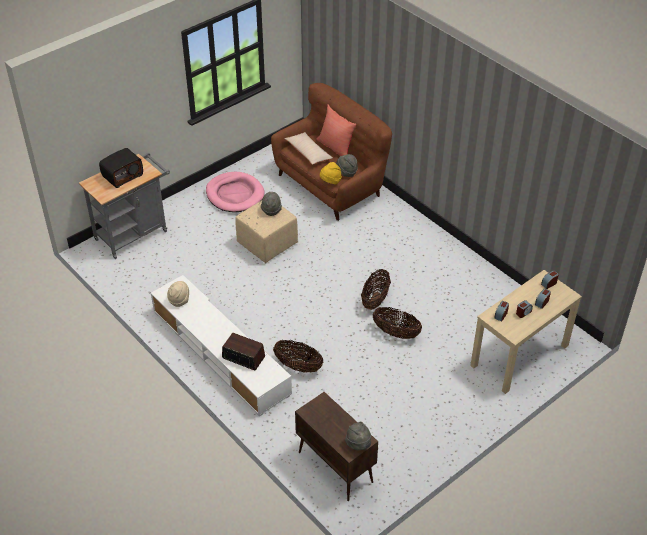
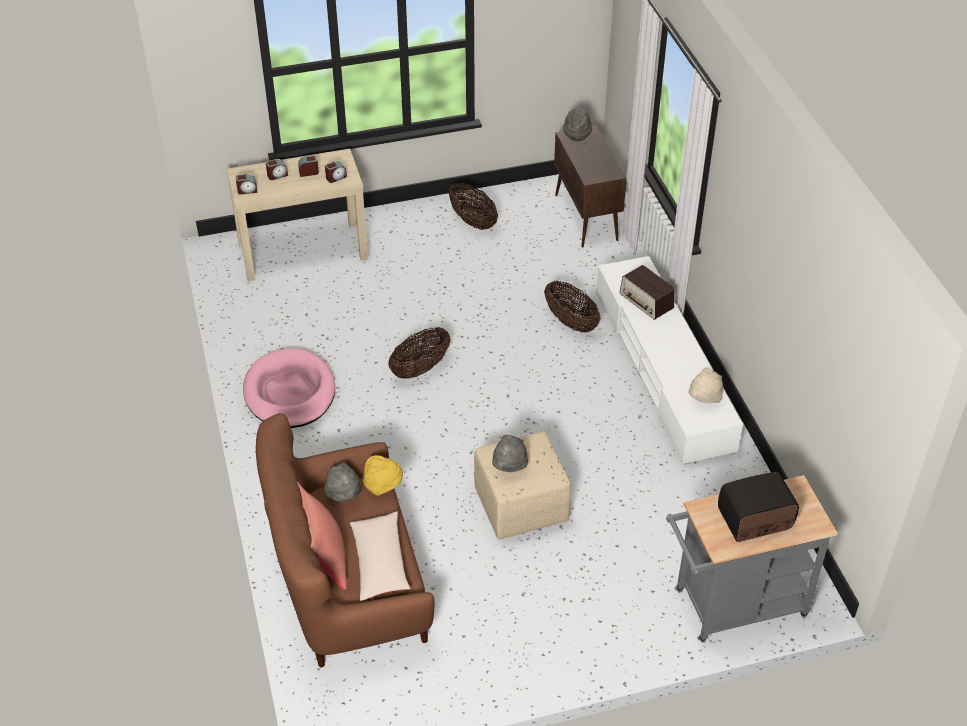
camera: 155 degrees left, 0 degrees up
(235, 194) = (527, 625): pink dog bed -> pink dog bed (290, 392)
(396, 333) = (425, 320): basket -> basket (473, 221)

